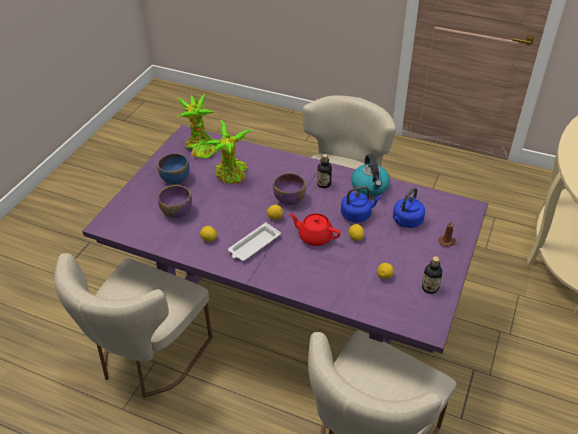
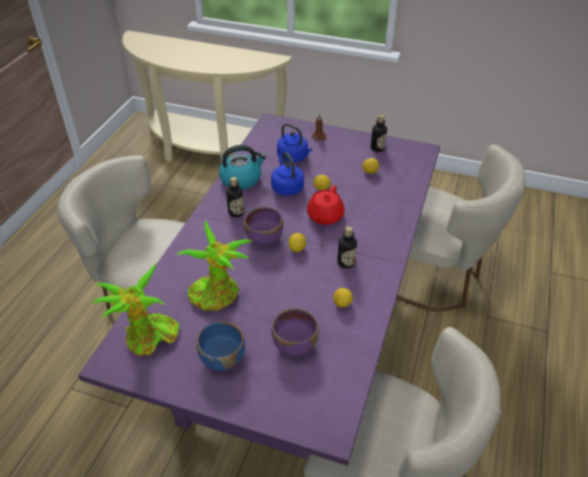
camera: 95 degrees left, 0 degrees up
(253, 245) = (346, 262): white tray -> bottle

